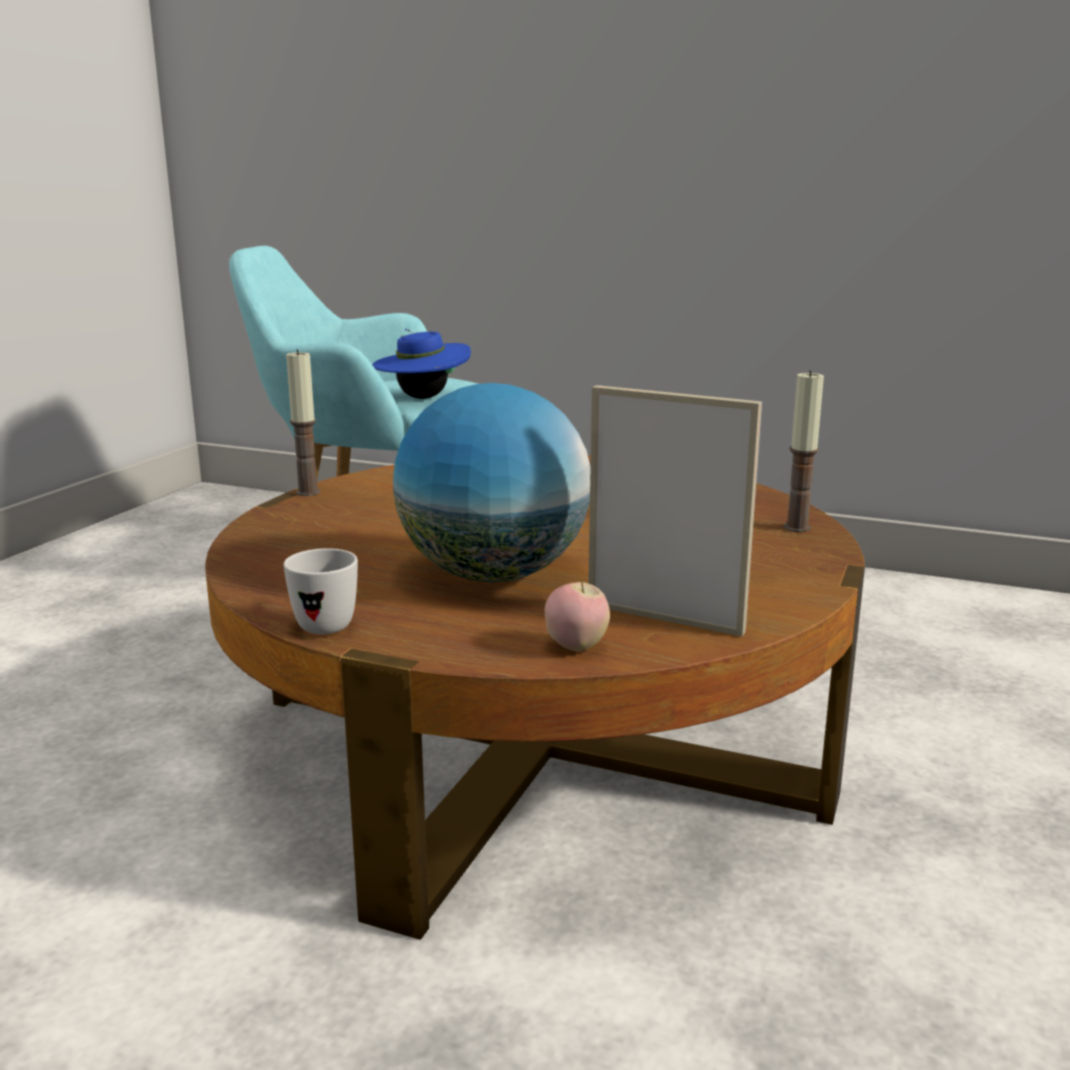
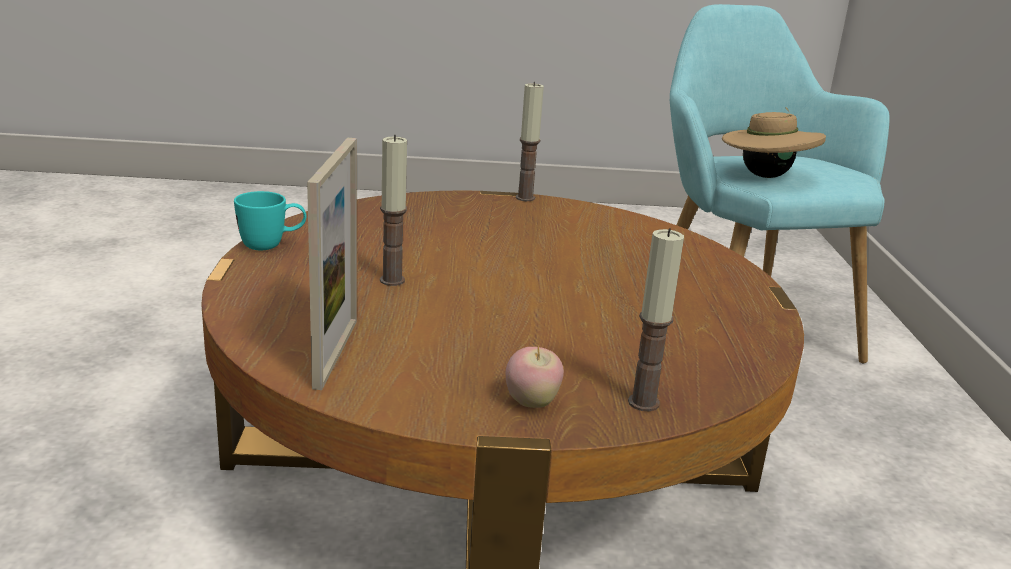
camera: 65 degrees right, 5 degrees up
(330, 622) = (272, 246): white mug -> turquoise mug
(422, 397) = (765, 176): blue hat -> beige hat
(494, 575) = (392, 280): globe -> candle
(576, 647) = (261, 325): apple -> apple (531, 403)

